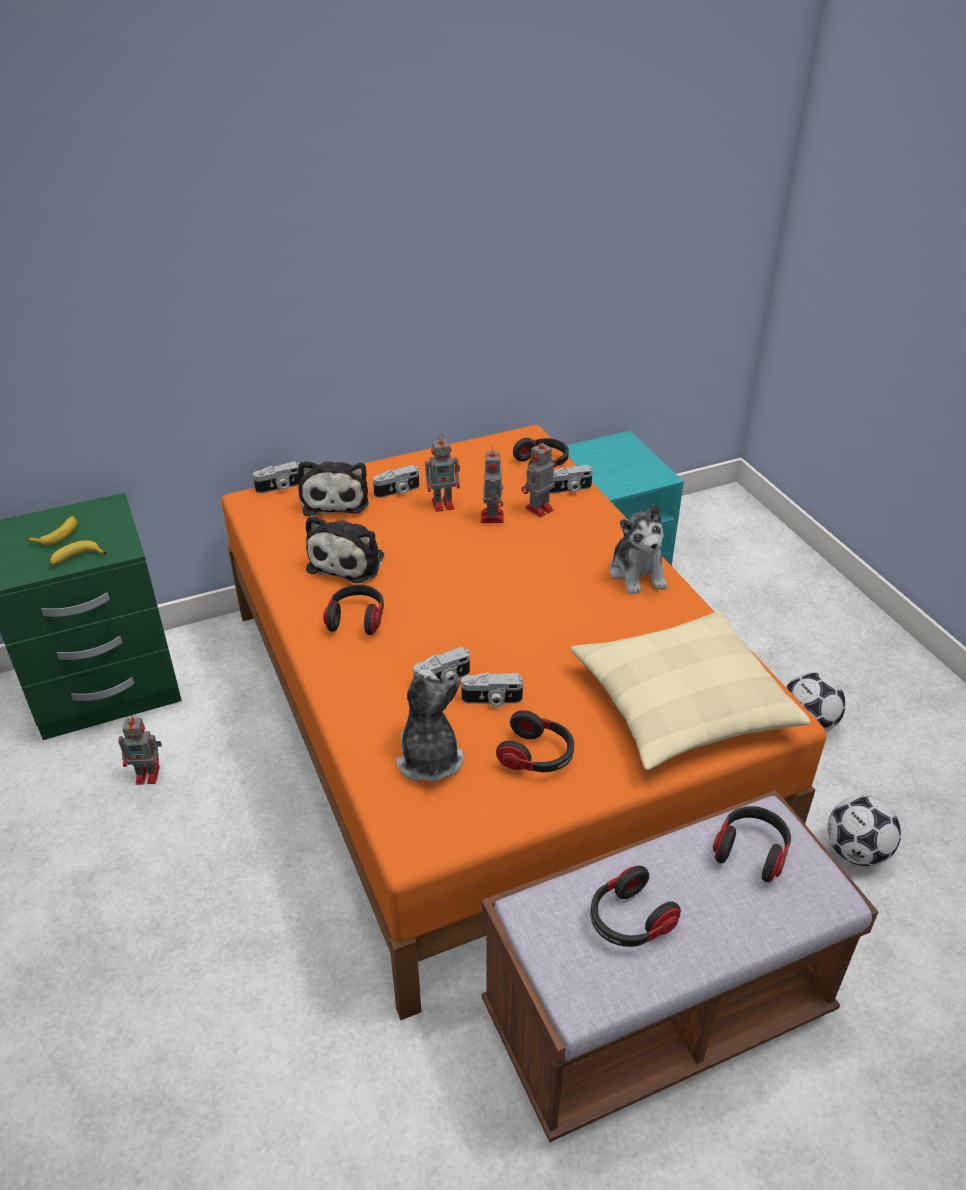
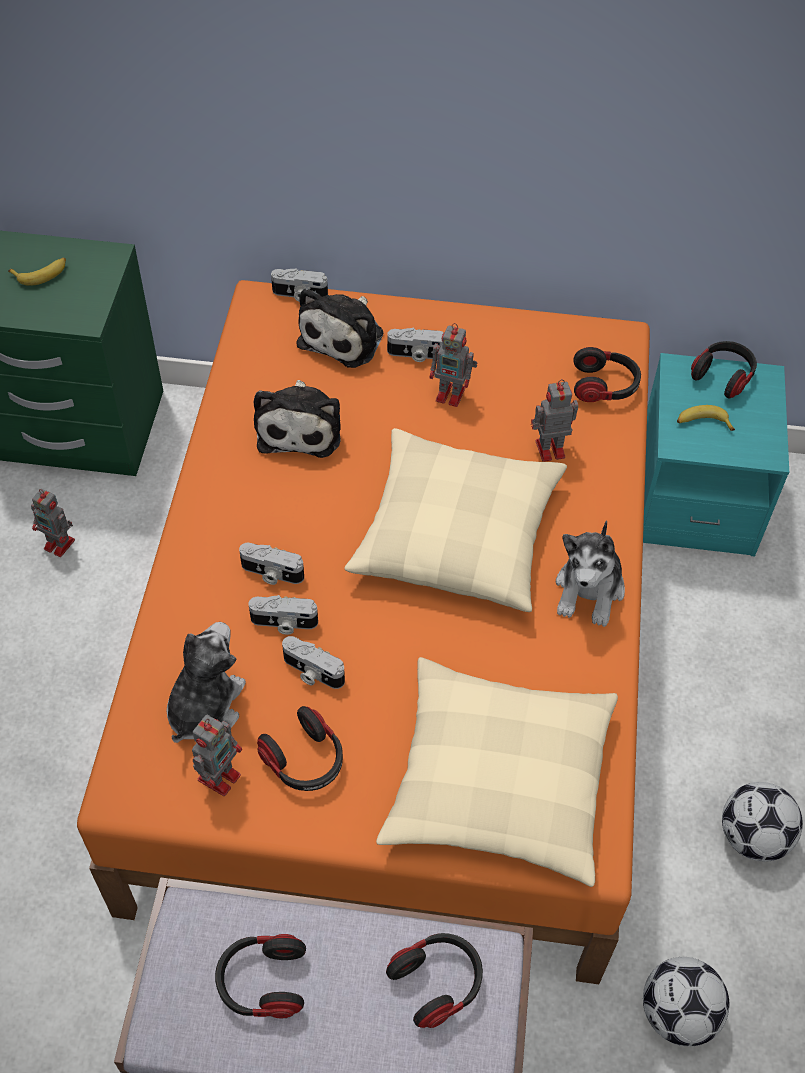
camera: 30 degrees right, 15 degrees up
(76, 559) = (39, 313): banana -> banana (702, 423)
(349, 561) = (300, 427): plush toy -> plush toy turned 45 degrees counterclockwise
(357, 619) = (255, 505): headphones -> headphones (723, 376)
(492, 516) = (490, 435): toy robot -> toy robot (220, 775)
(520, 577) = (457, 533): none -> beige pillow
(569, 489) = (606, 436): camera -> camera (271, 573)

